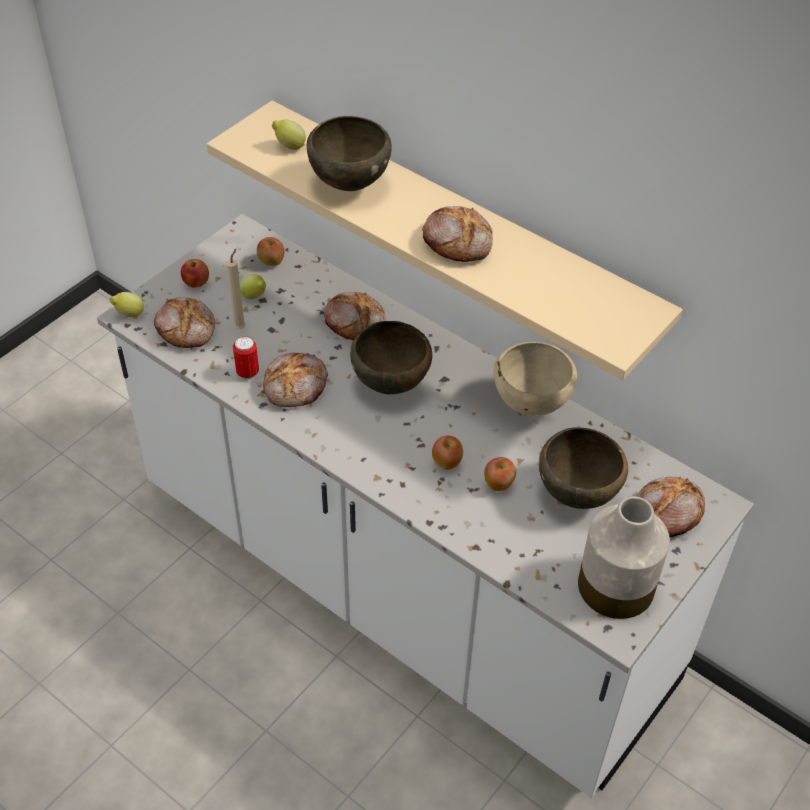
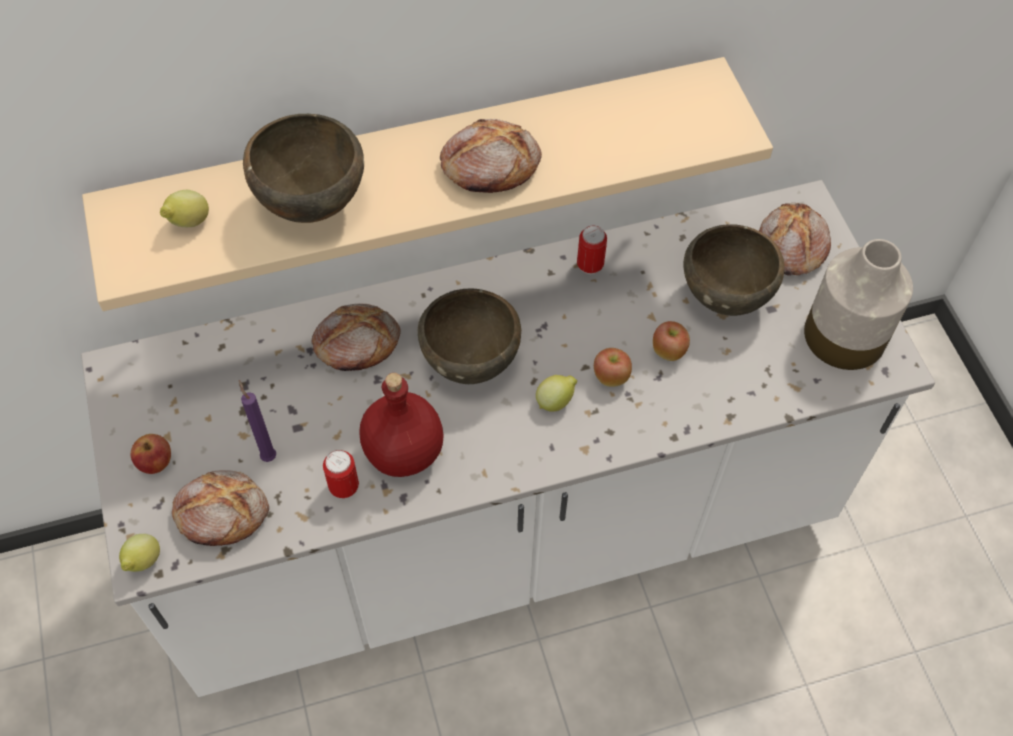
camera: 55 degrees left, 10 degrees up
(241, 327) = (268, 455): beige candle -> purple candle
(254, 297) = (232, 416): lemon -> lemon (555, 401)
(271, 262) = (192, 369): apple -> none
(297, 386) = (404, 451): bread -> red bottle
(529, 405) = (590, 265): beige bowl -> can

